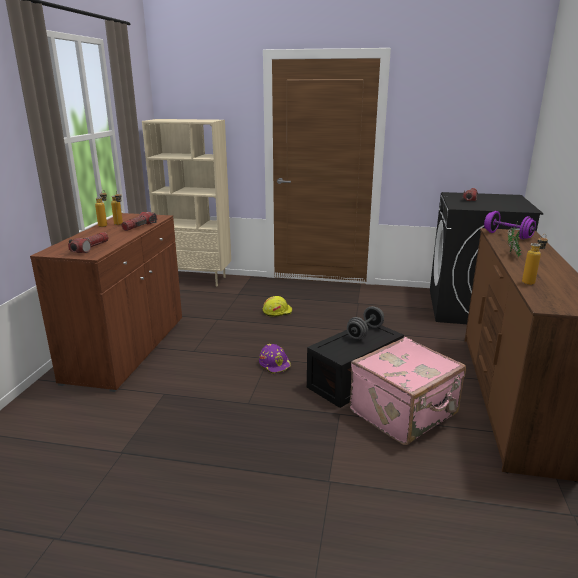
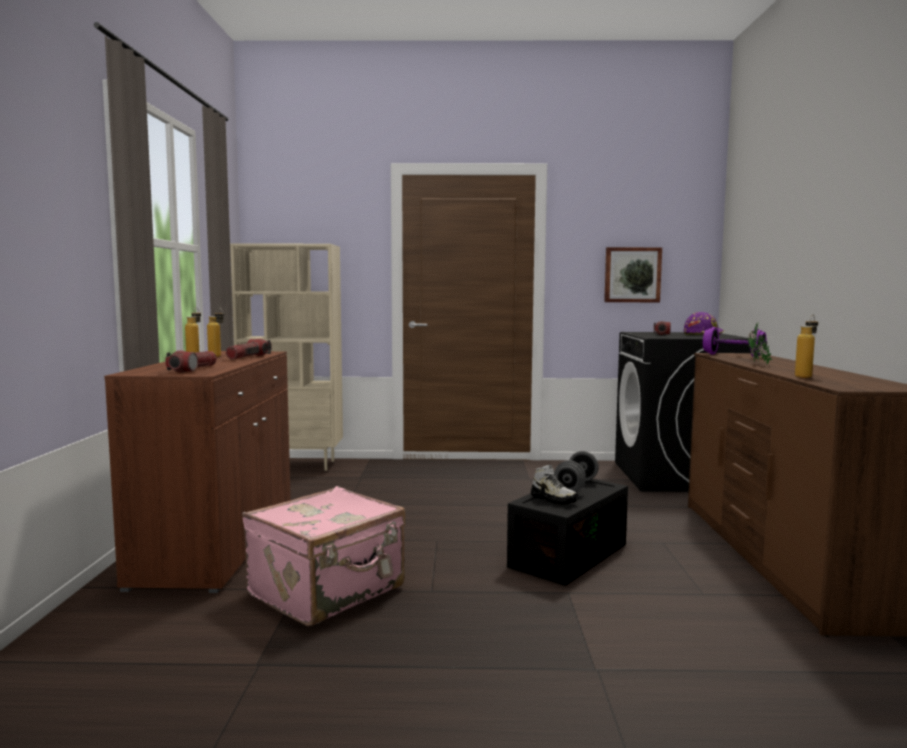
camera: 10 degrees left, 15 degrees down
(275, 364) = (449, 546): purple hard hat -> purple hard hat (703, 334)
(277, 311) = (424, 492): yellow hard hat -> none
(341, 346) = (553, 499): none -> shoe
(405, 413) = (657, 585): pink suitcase -> pink suitcase (328, 591)
(456, 144) = (632, 275): none -> picture

